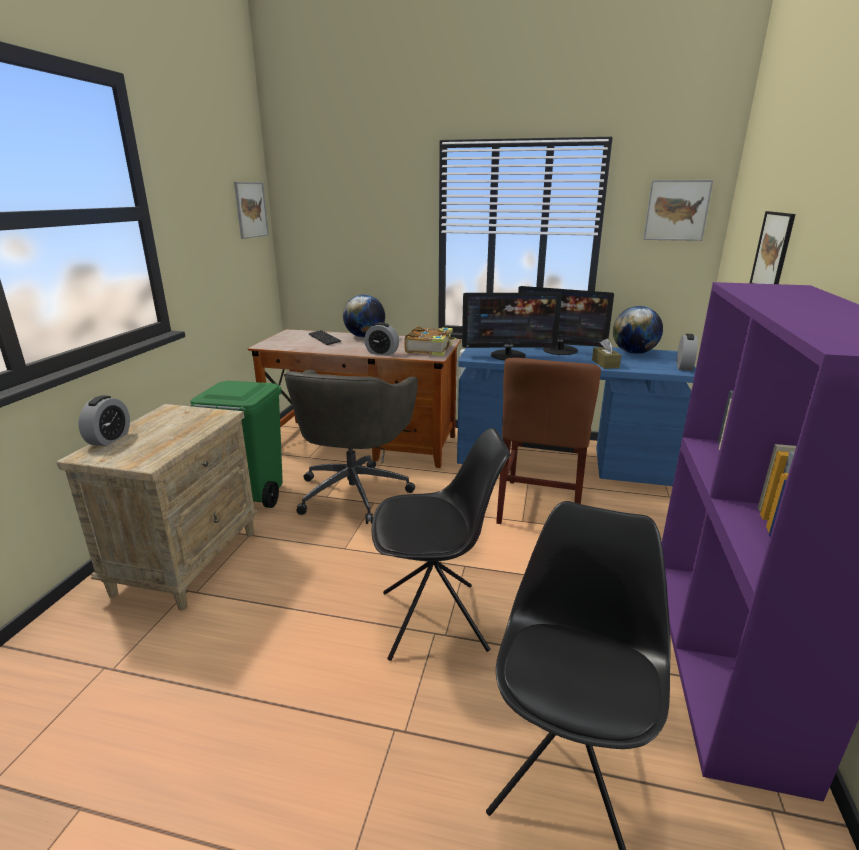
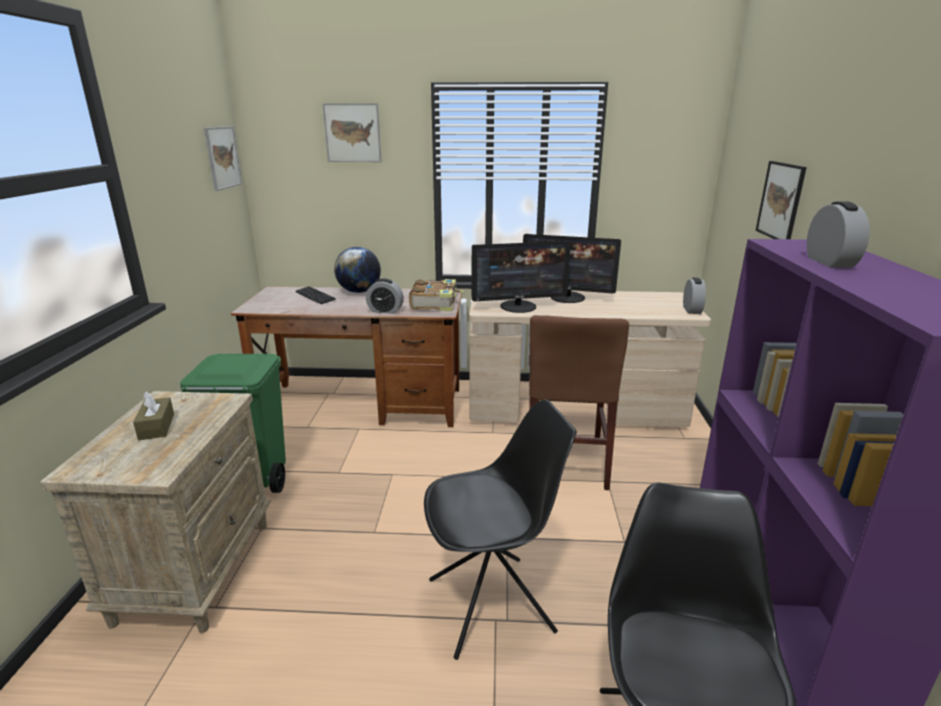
camera: 10 degrees left, 0 degrees up
(109, 439) = (99, 444): alarm clock -> alarm clock (830, 262)
(355, 491) = (368, 463): grey office chair -> none
(562, 462) = (574, 410): blue desk -> beige desk
(605, 364) = (617, 311): brown tissue box -> brown tissue box (156, 427)
(634, 353) = (639, 296): globe -> none
(676, 210) = (671, 155): picture -> picture (352, 133)

